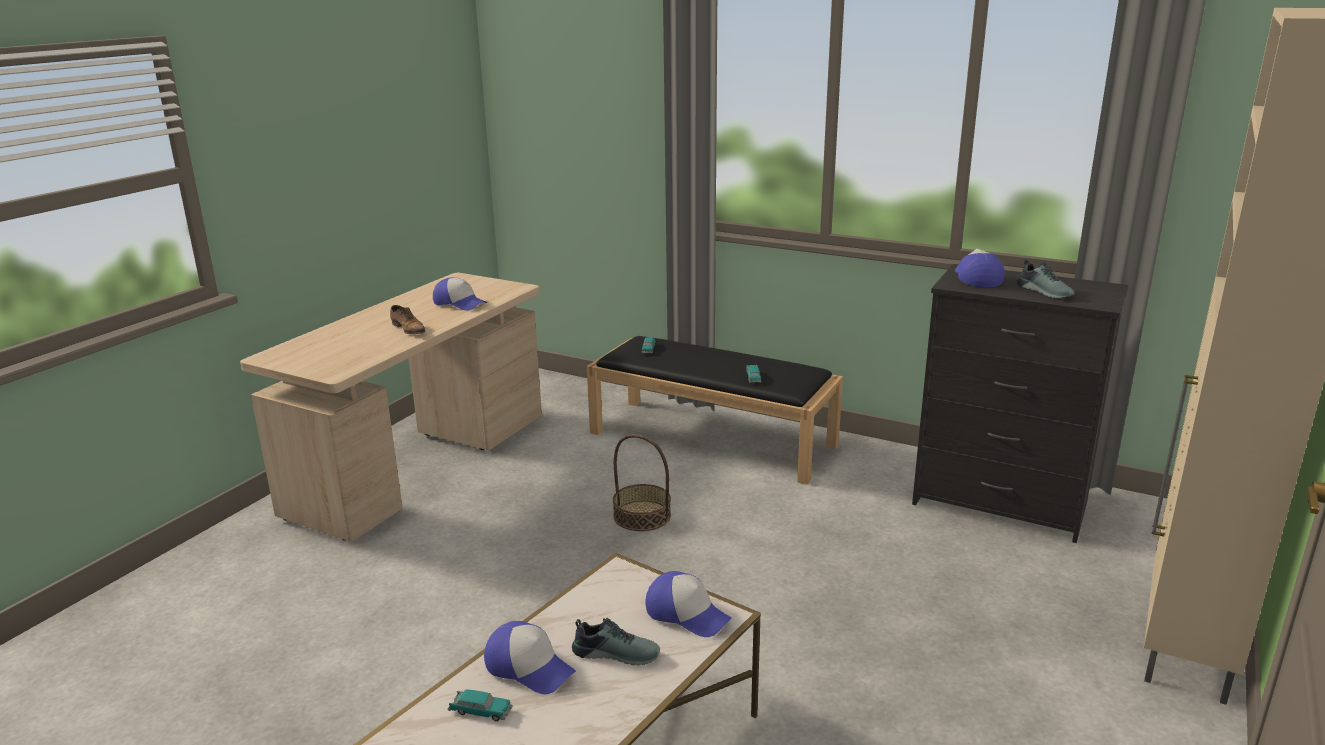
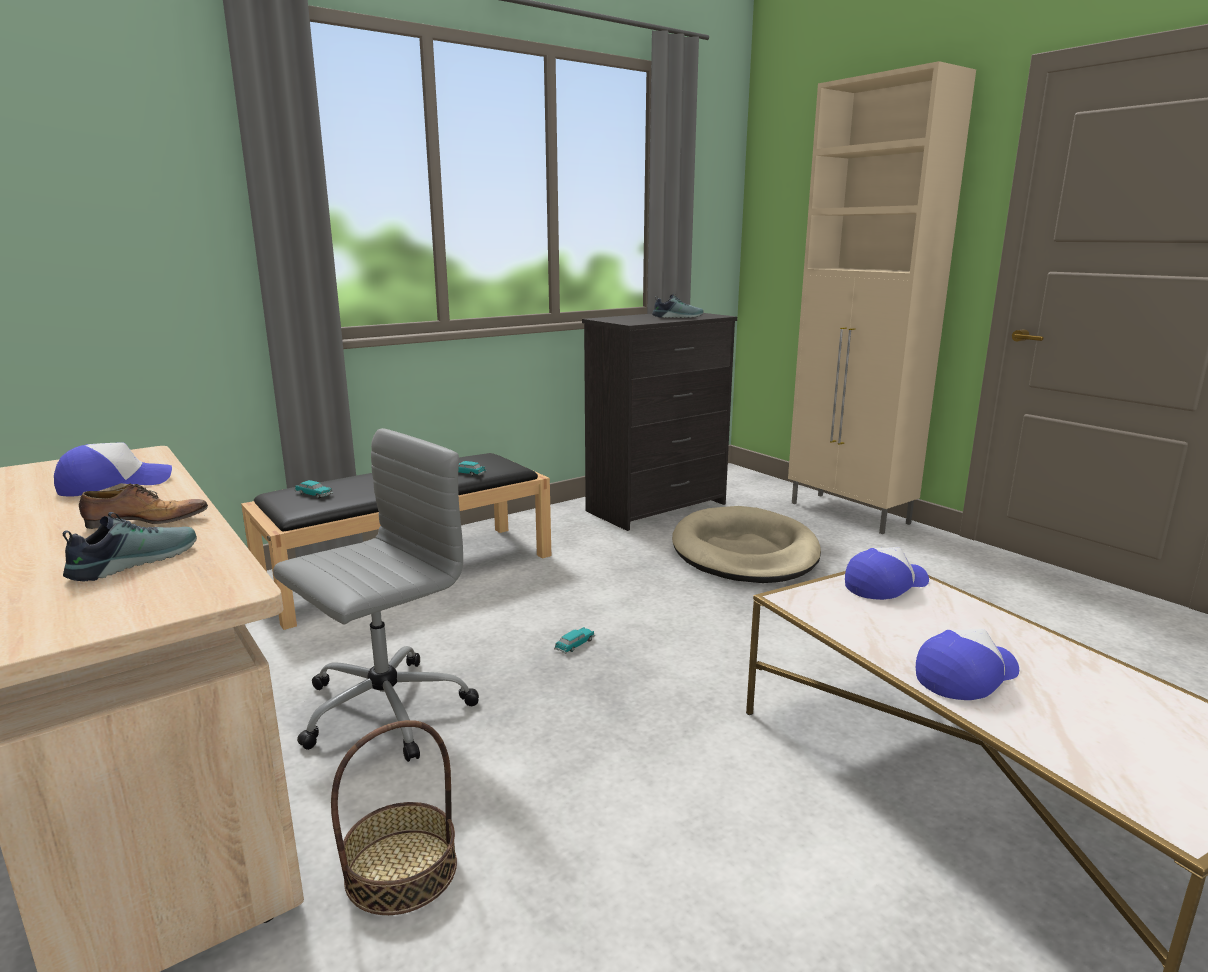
camera: 65 degrees left, 5 degrees down
(480, 711) = (1049, 717): toy car -> toy car (575, 644)
(523, 501) = (382, 711): none -> grey office chair
(616, 652) = (944, 626): shoe -> shoe (133, 562)
(642, 515) = (511, 642): basket -> basket (401, 870)
(944, 585) = (744, 552): none -> beige dog bed
(976, 278) = (624, 319): cap -> none

